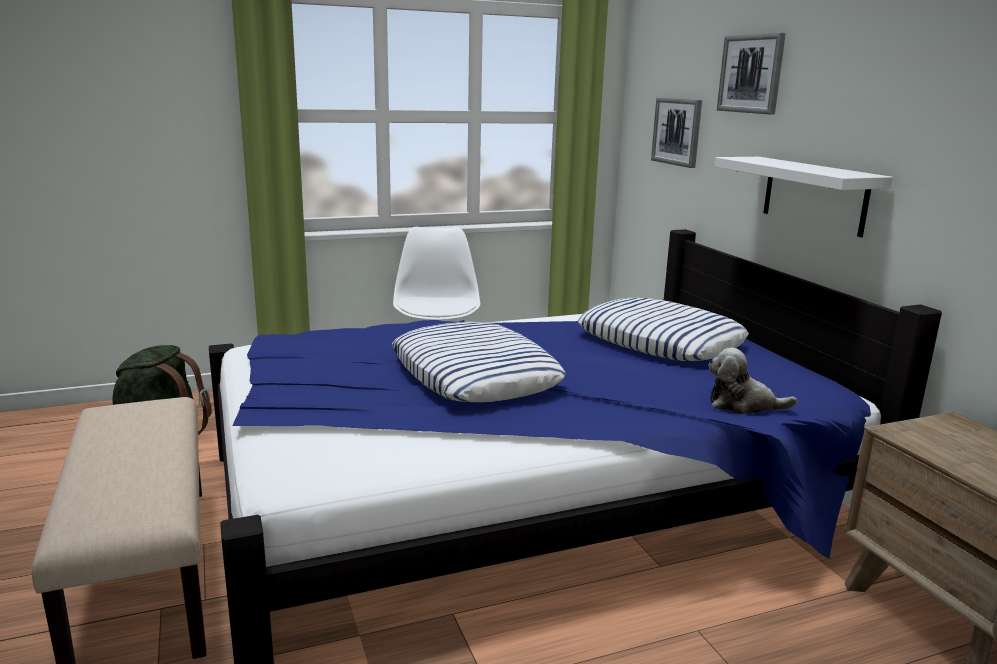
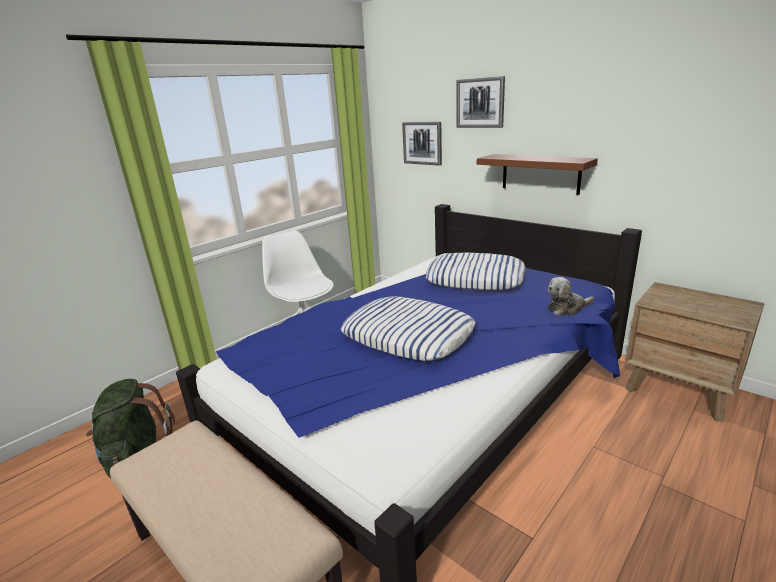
camera: 25 degrees left, 5 degrees up
(814, 195) = (540, 173): white shelf -> brown shelf

